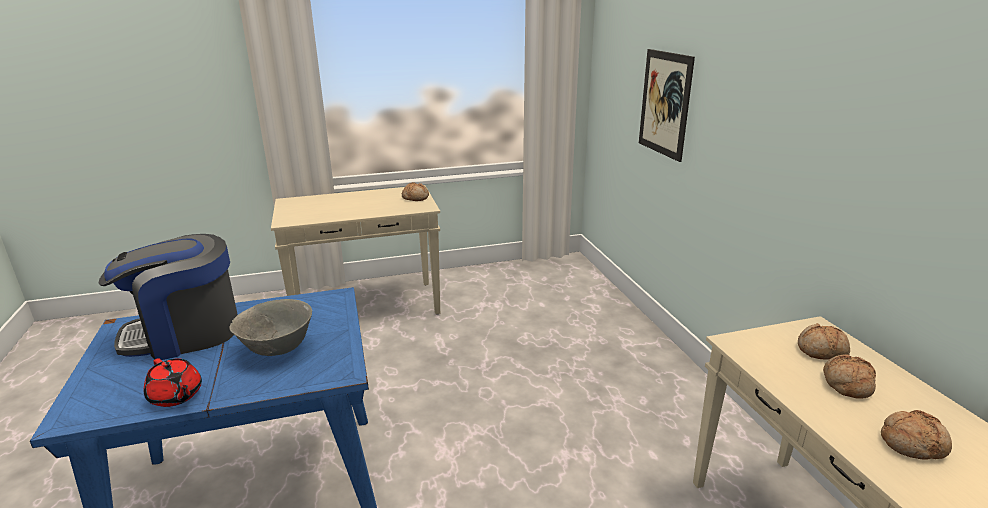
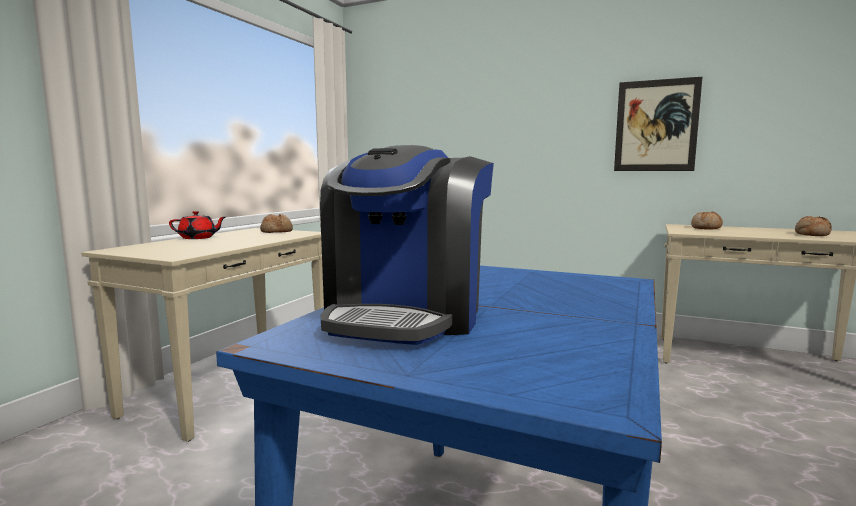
camera: 50 degrees left, 15 degrees down
(176, 396) = (601, 334): red teapot -> red teapot (198, 238)
(278, 349) = (536, 290): grey bowl -> none
(664, 103) = (464, 131): picture -> picture (656, 126)
(846, 384) = (746, 231): bread -> none

